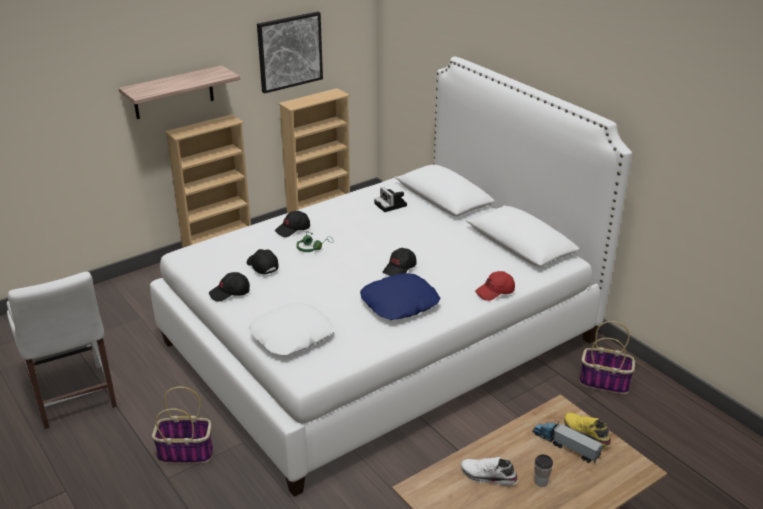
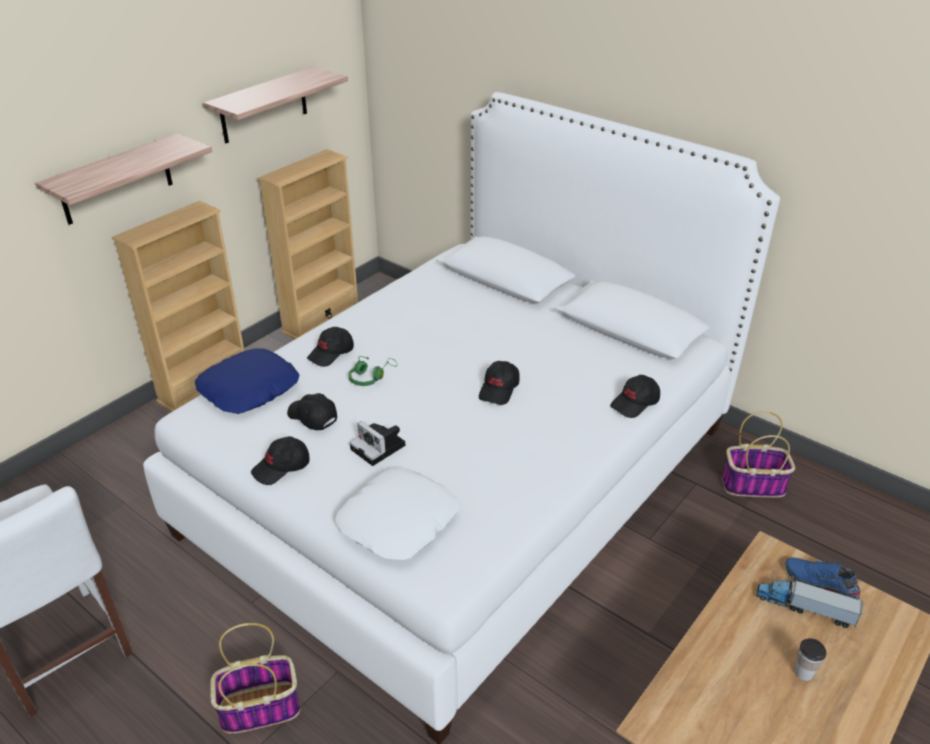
camera: 15 degrees left, 5 degrees up
(289, 51) = (263, 105): picture -> shelf
(391, 205) = (446, 299): camera -> camera (380, 448)
(400, 304) = (523, 443): blue pillow -> blue pillow (249, 389)
(488, 477) = (734, 681): white shoe -> none
(495, 292) = (635, 403): red cap -> black cap
(585, 434) = (819, 584): yellow shoe -> blue shoe

